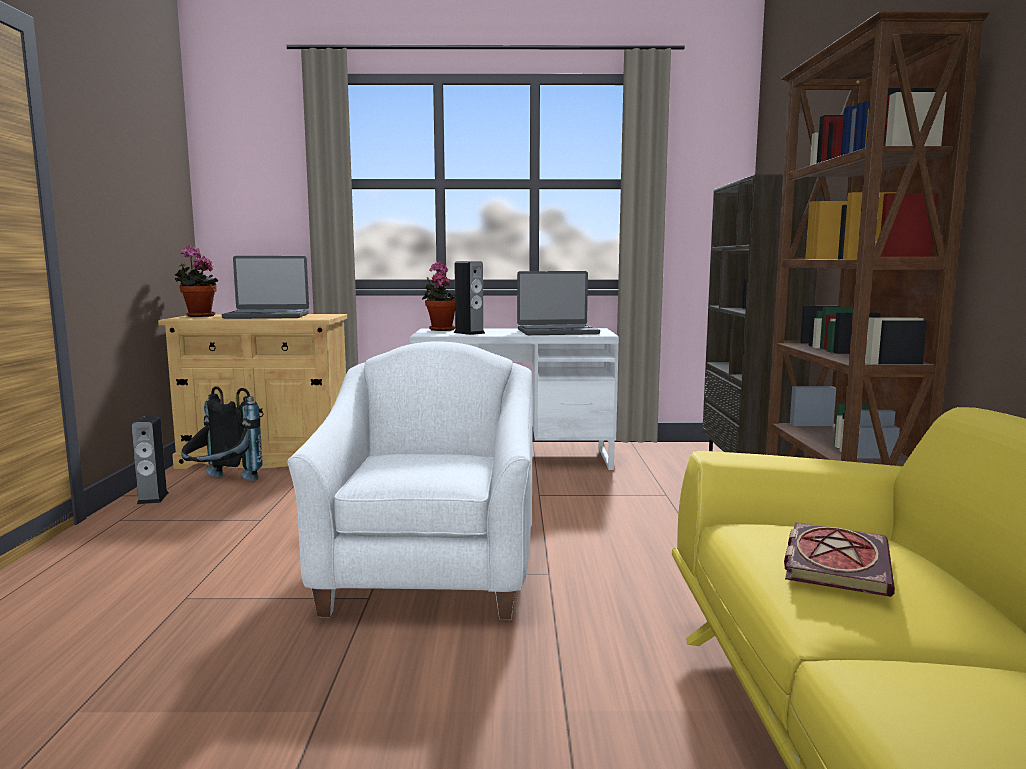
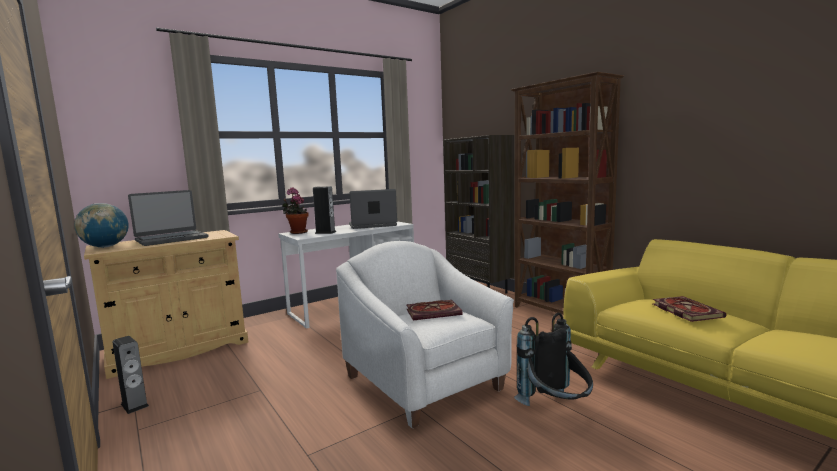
camera: 35 degrees left, 0 degrees up
(198, 316) = (105, 247): potted plant -> globe
(221, 484) = (177, 377): black backpack -> black backpack (556, 410)
(431, 458) = (434, 312): none -> book
(557, 332) = (372, 225): laptop -> laptop turned 150 degrees counterclockwise

